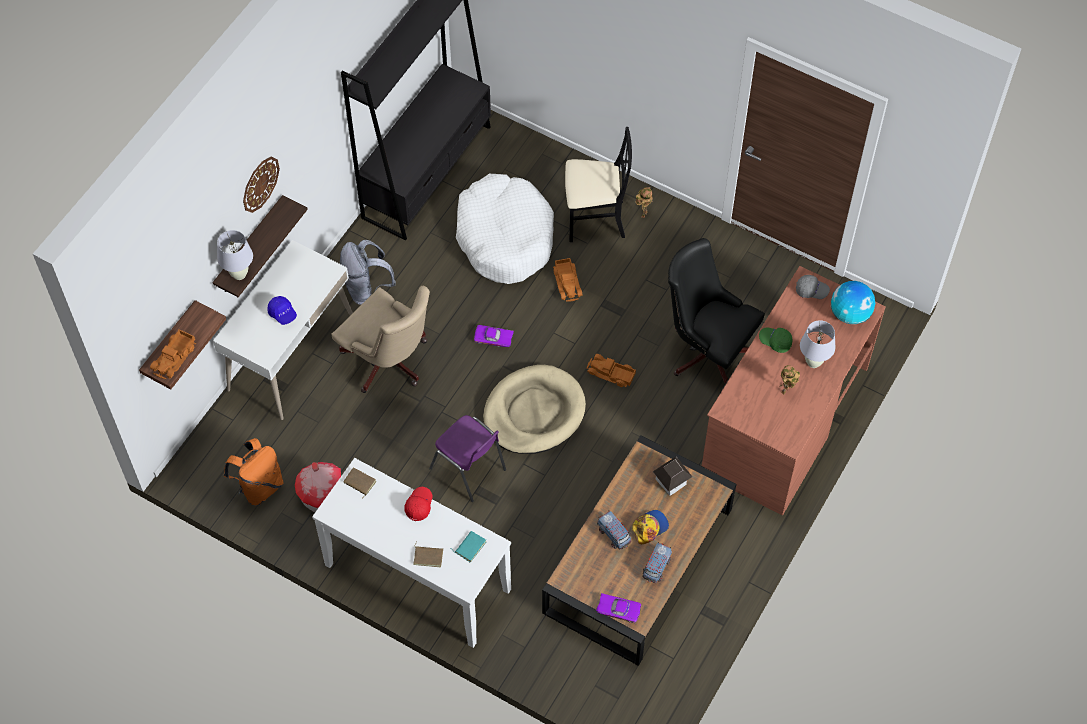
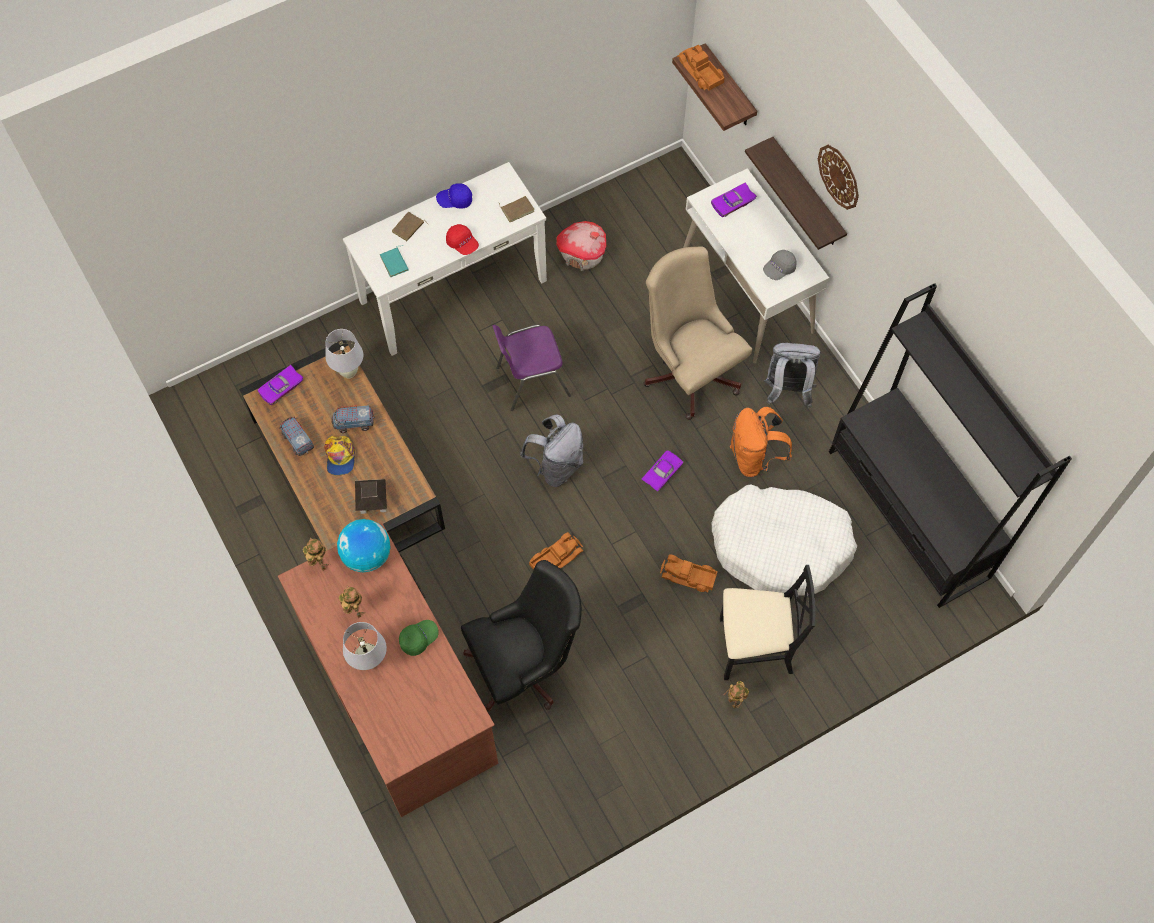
camera: 120 degrees right, 5 degrees up
(239, 274) = (768, 160): white table lamp -> white table lamp (349, 372)
(256, 333) = (733, 204): none -> purple toy car
(259, 486) = (621, 214): orange backpack -> orange backpack (754, 457)
(282, 313) = (744, 233): blue cap -> blue cap (455, 200)
(389, 363) = (689, 370): beige office chair -> beige office chair turned 75 degrees clockwise
(534, 412) = (556, 466): beige dog bed -> grey backpack
(594, 219) = (754, 647): black chair -> black chair turned 120 degrees counterclockwise
(768, 435) = (320, 565): none -> toy robot
(811, 290) = (455, 716): grey cap -> grey cap (779, 269)
(850, 314) = (400, 738): globe -> globe (366, 555)

